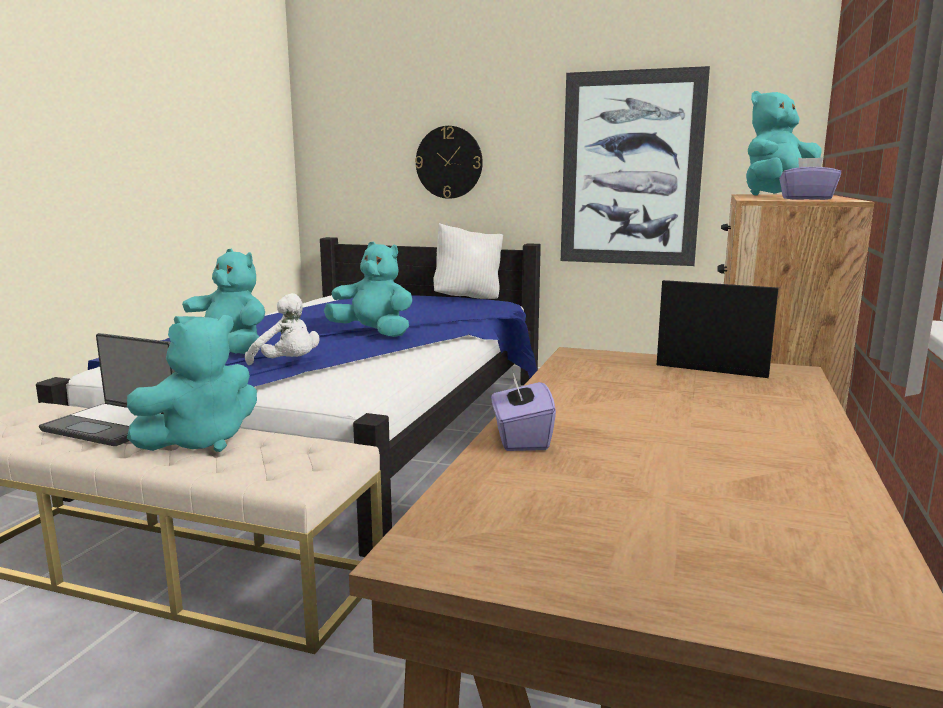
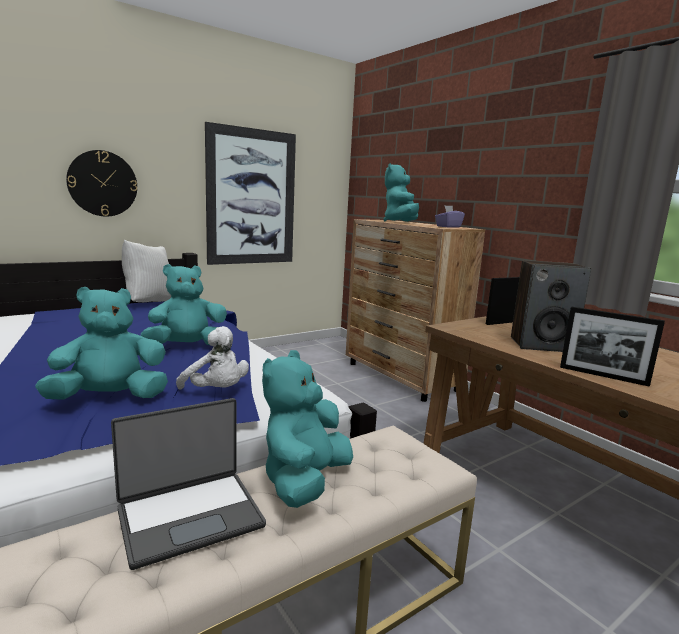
camera: 55 degrees left, 0 degrees up
(201, 441) = (304, 481): turquoise plush toy -> turquoise plush toy turned 150 degrees counterclockwise
(288, 364) = (216, 391): white plush toy -> white plush toy turned 60 degrees clockwise
(520, 439) = (603, 376): purple tissue box -> picture frame
(617, 397) = (541, 345): none -> speaker

